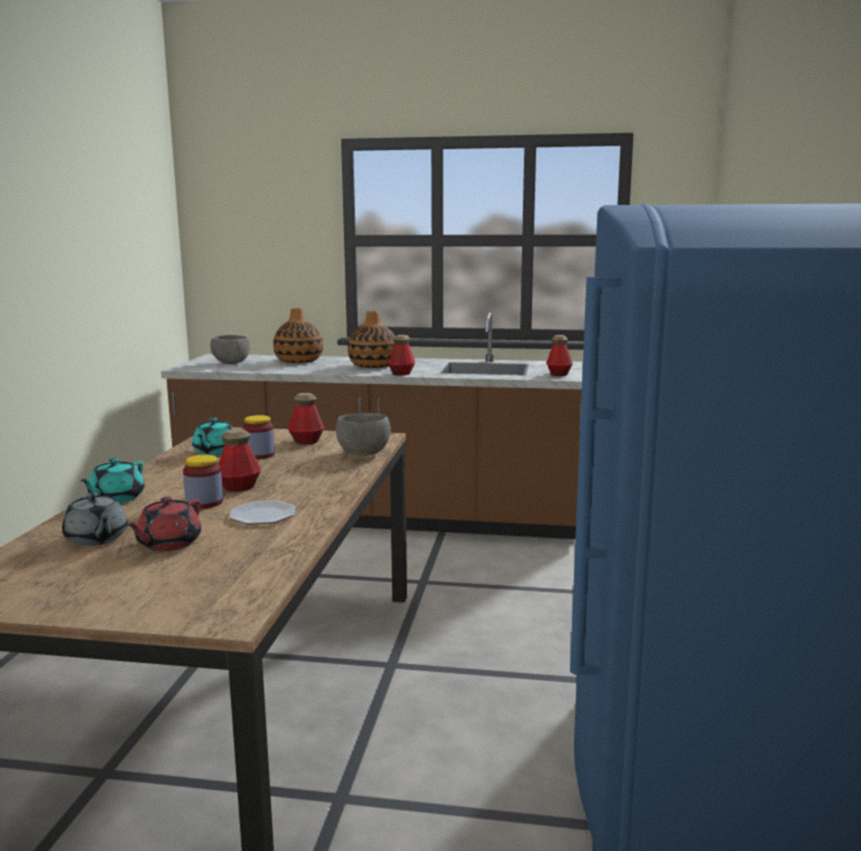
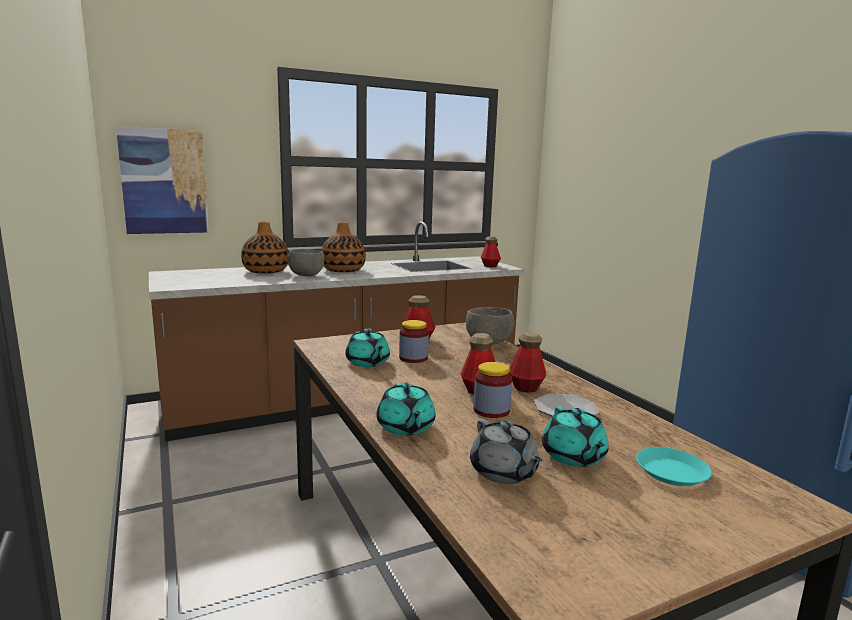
camera: 35 degrees left, 0 degrees up
(96, 539) = (504, 472): grey teapot -> grey teapot turned 45 degrees clockwise
(168, 544) = (573, 457): red teapot -> turquoise teapot
(206, 572) = (671, 472): none -> turquoise plate
(231, 363) = (205, 278): grey bowl -> grey bowl (306, 275)
(232, 265) = (164, 181): none -> picture
(401, 373) = (385, 274): bottle -> bottle (525, 387)

